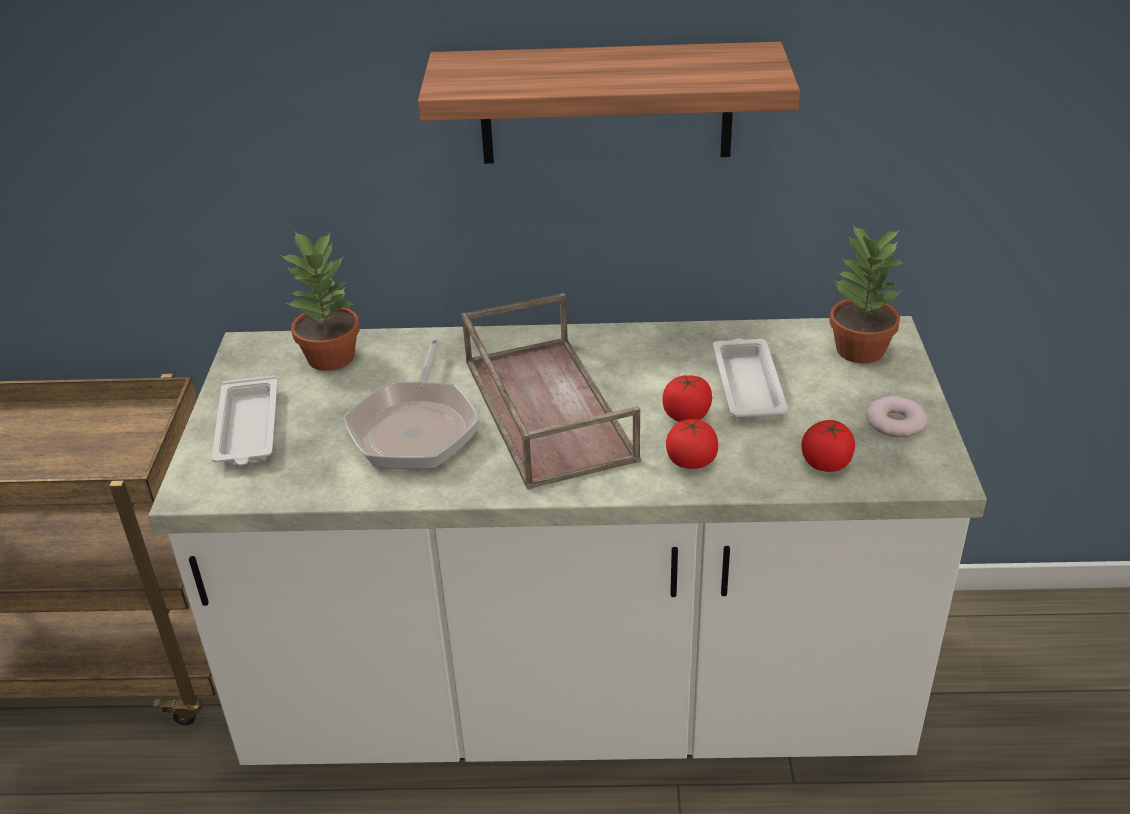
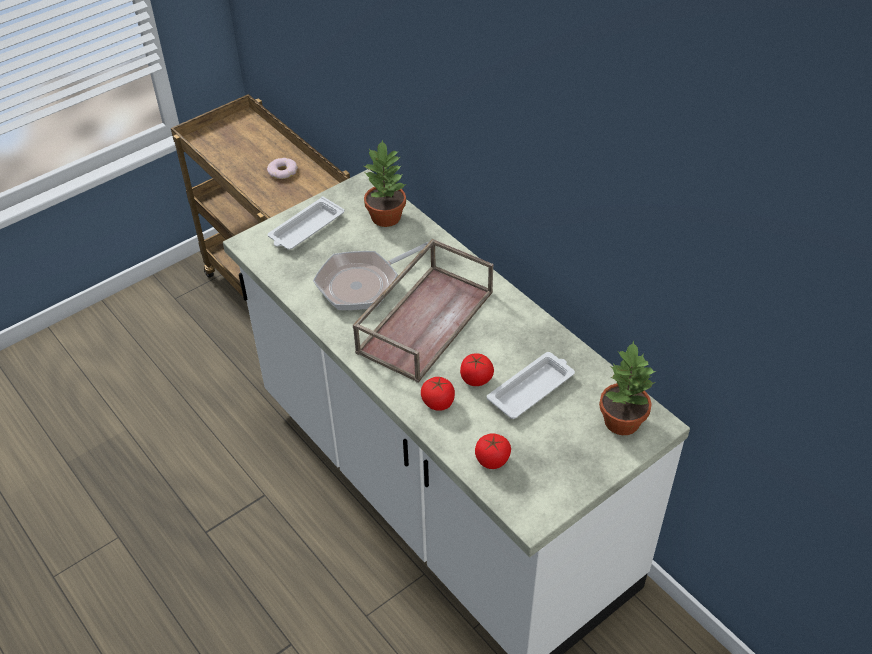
camera: 50 degrees right, 10 degrees up
(606, 104) = (547, 169): shelf -> none
(895, 422) = (562, 472): donut -> donut (282, 171)

